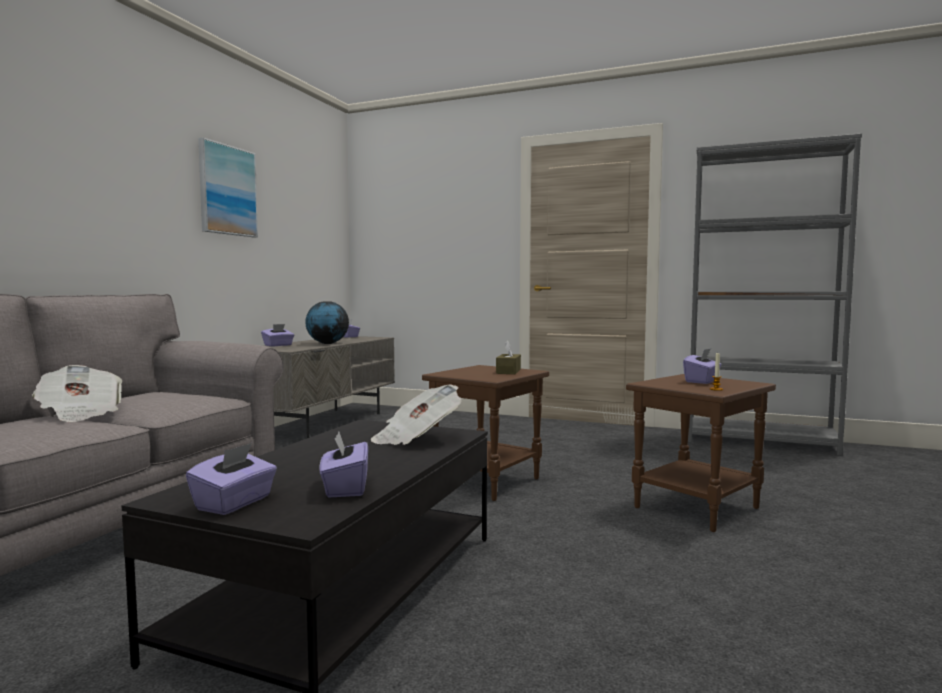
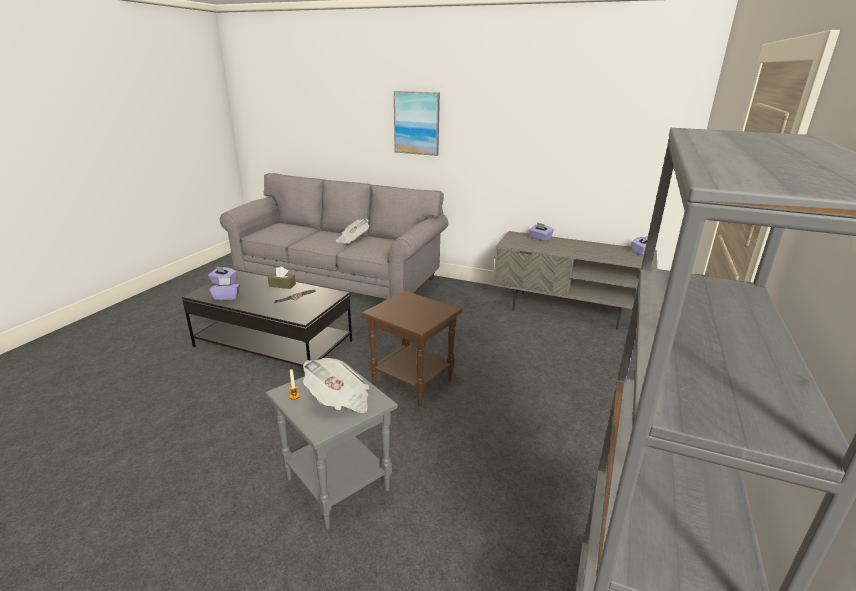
camera: 90 degrees right, 20 degrees up
(227, 190) = (525, 118): picture -> picture (417, 123)
(327, 343) = (565, 250): globe -> none
(508, 371) = (414, 318): brown tissue box -> brown tissue box (282, 285)
(697, 508) = (335, 484): brown side table -> grey side table
(702, 381) = (339, 400): purple tissue box -> newspaper

